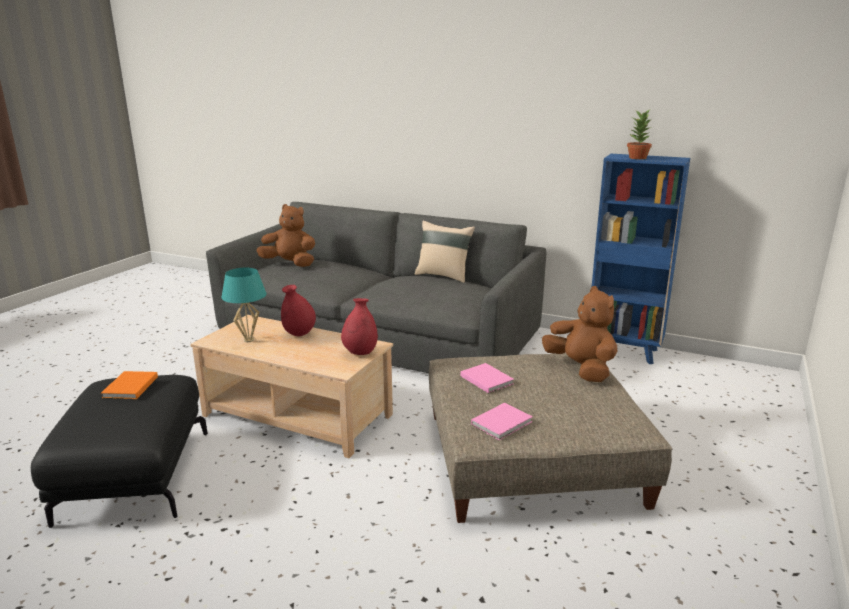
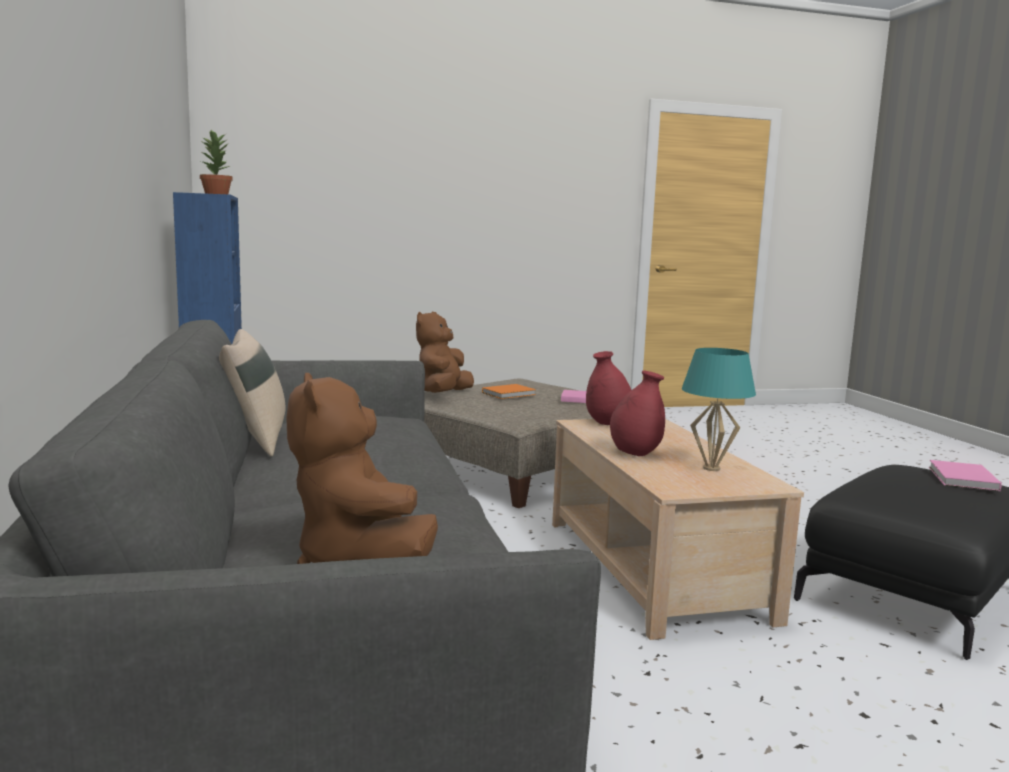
camera: 130 degrees left, 10 degrees down
(129, 388) = (916, 490): orange book -> orange book (510, 393)
(486, 379) = (524, 411): pink book -> pink book (962, 479)

